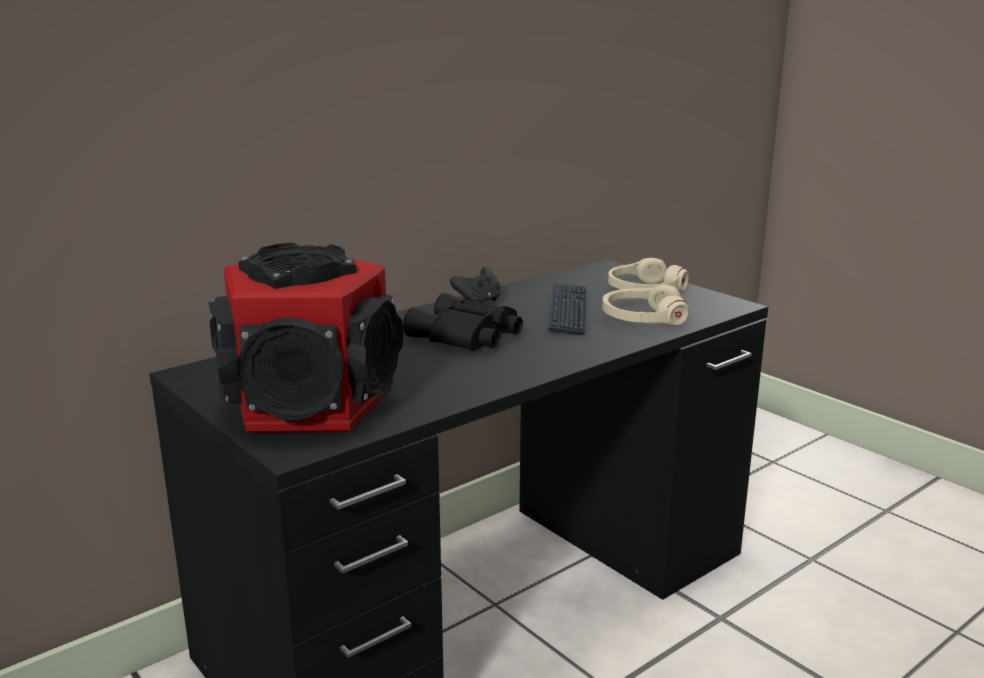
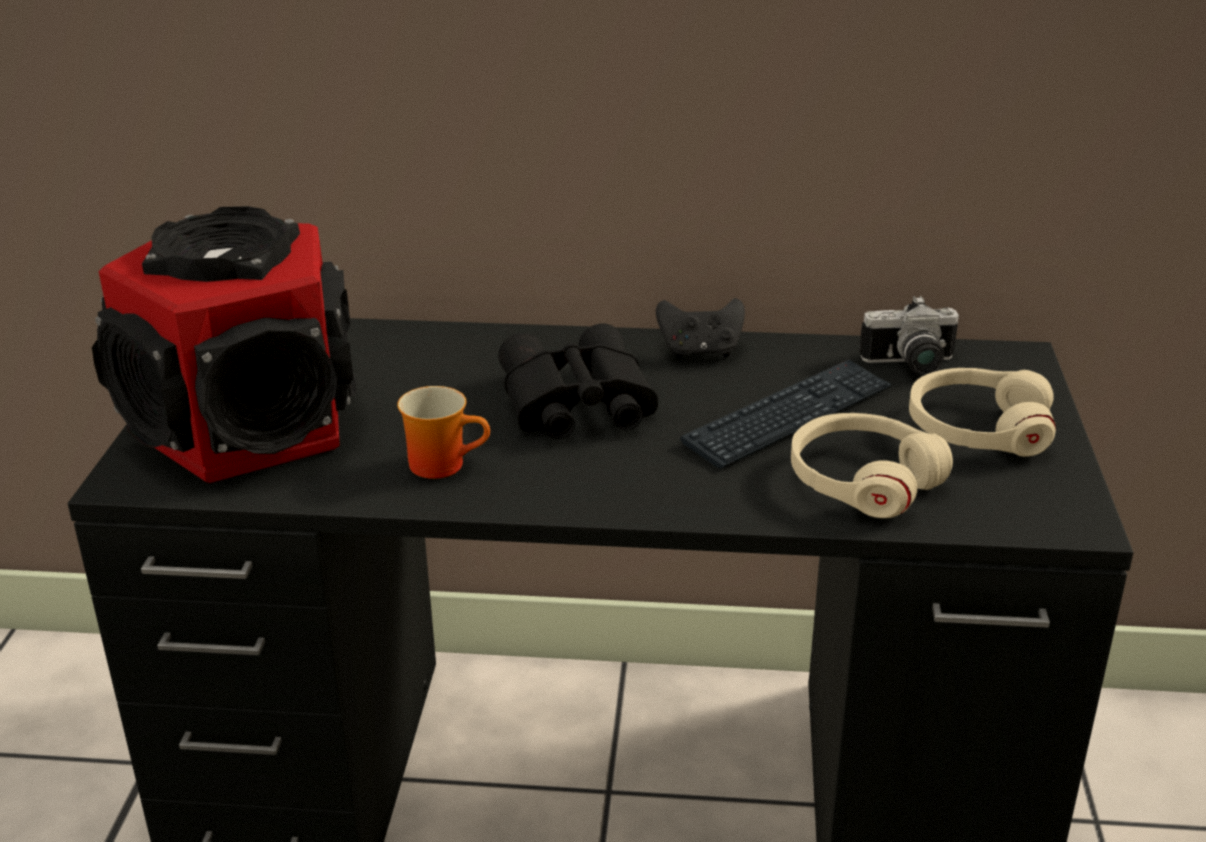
camera: 45 degrees right, 10 degrees up
(457, 377) = (444, 463): none -> mug
(575, 280) = (911, 365): none -> camera

